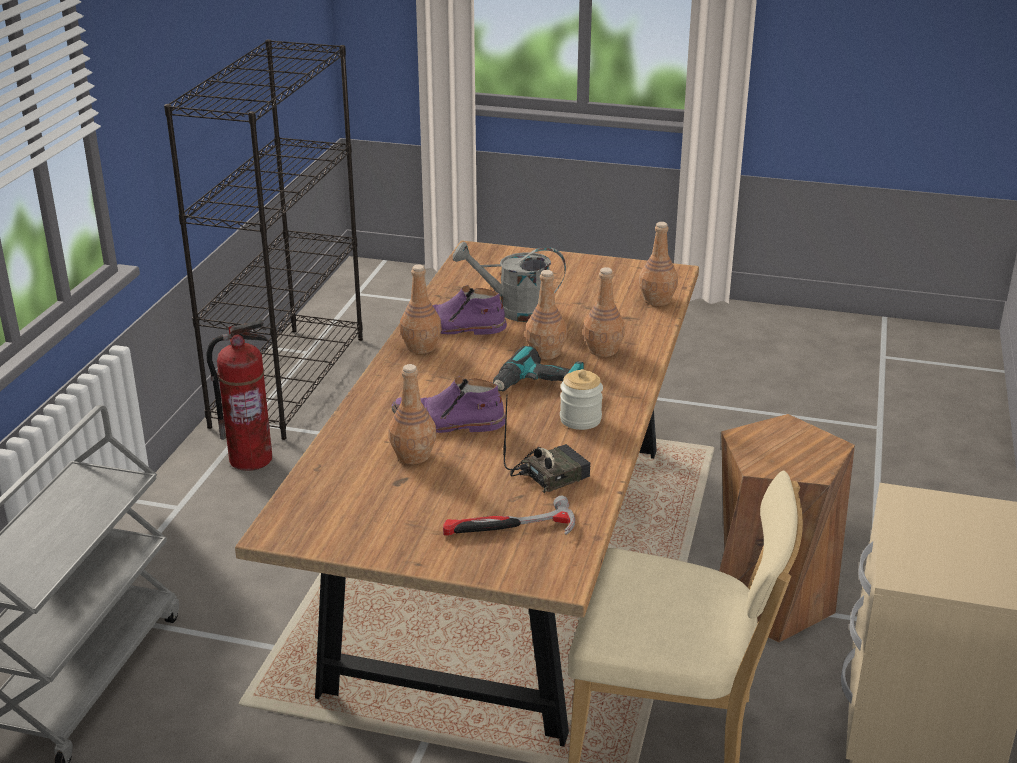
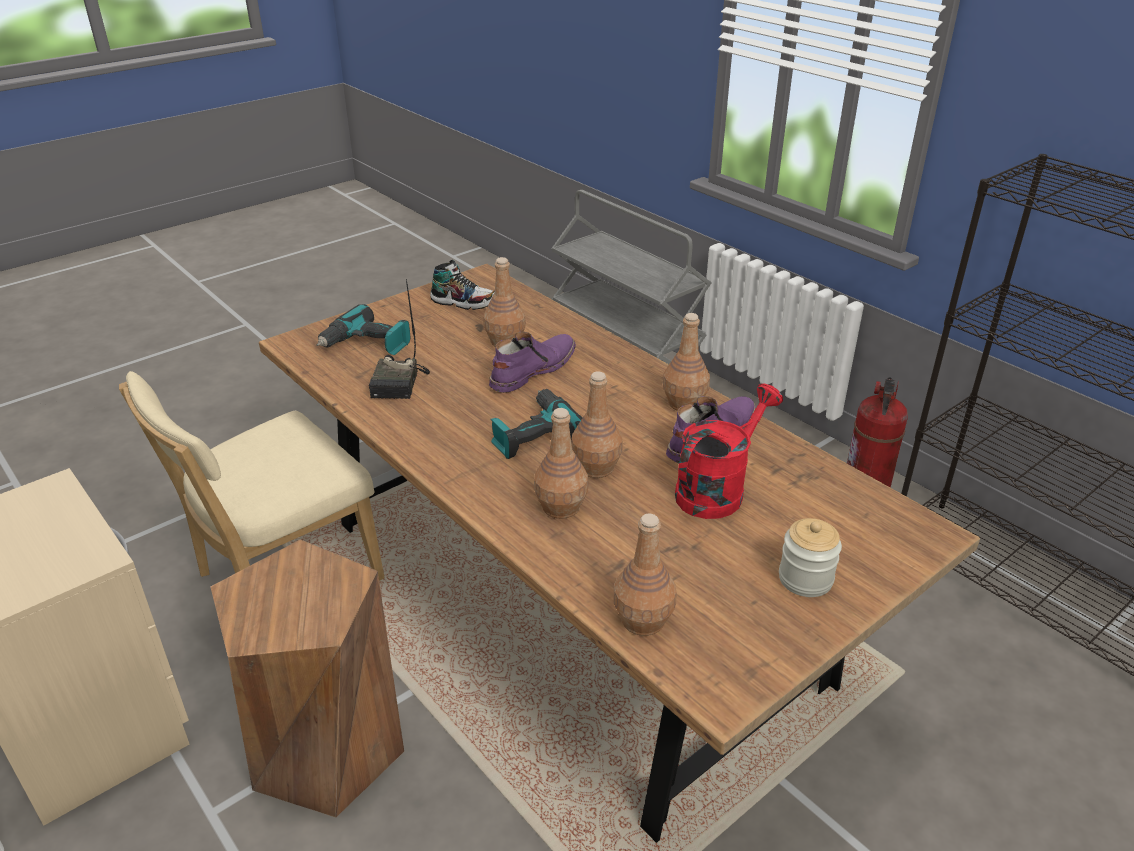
camera: 125 degrees right, 5 degrees up
(356, 514) = (463, 302): none -> shoe
(509, 529) = (366, 344): hammer -> power drill
(514, 310) = (717, 489): grey watering can -> red watering can
(580, 419) = (453, 432): jar -> jar (805, 579)

